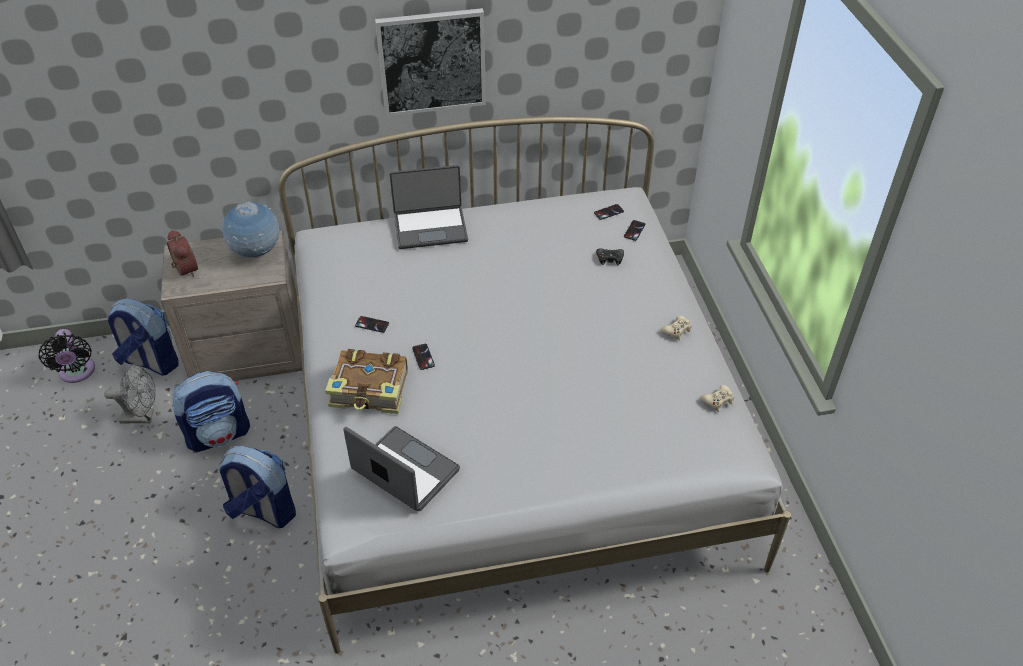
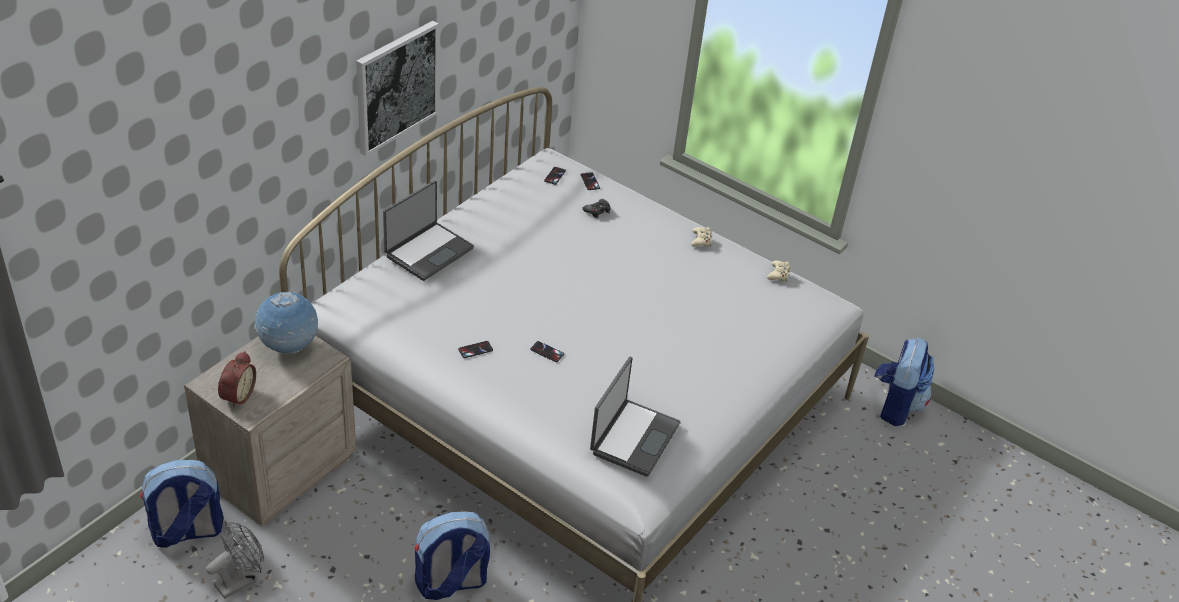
camera: 45 degrees left, 5 degrees down
(77, 373) = (117, 585): black fan -> none
(184, 270) = (236, 395): alarm clock -> alarm clock turned 90 degrees clockwise
(219, 434) = (336, 550): backpack -> backpack (895, 405)
(370, 390) = (537, 397): book -> none
(404, 471) = (633, 438): laptop -> laptop turned 120 degrees clockwise

